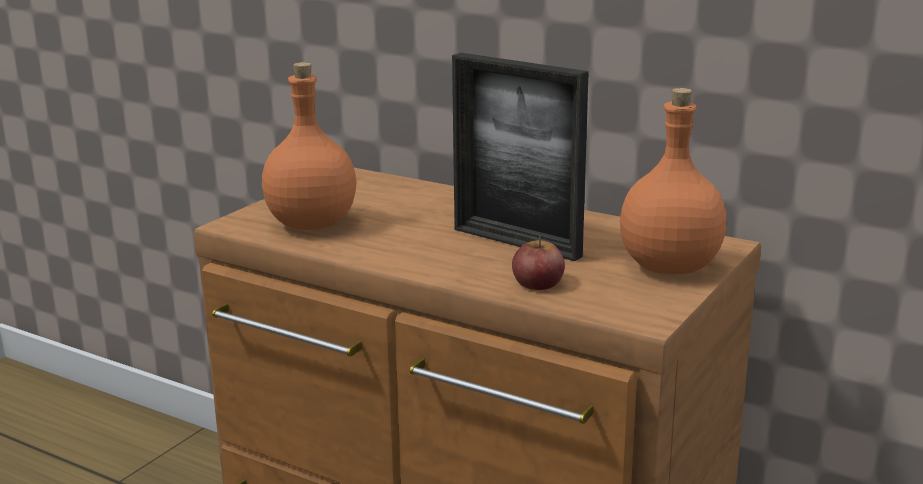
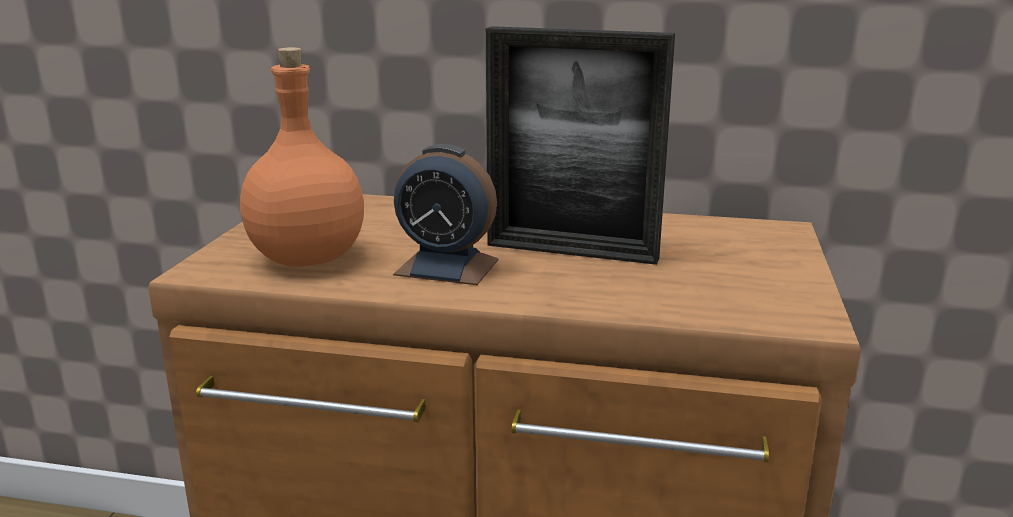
camera: 20 degrees left, 0 degrees up
(407, 243) = (447, 267): none -> alarm clock
(538, 283) = (644, 295): apple -> none
(671, 267) = (763, 258): orange bottle -> none

